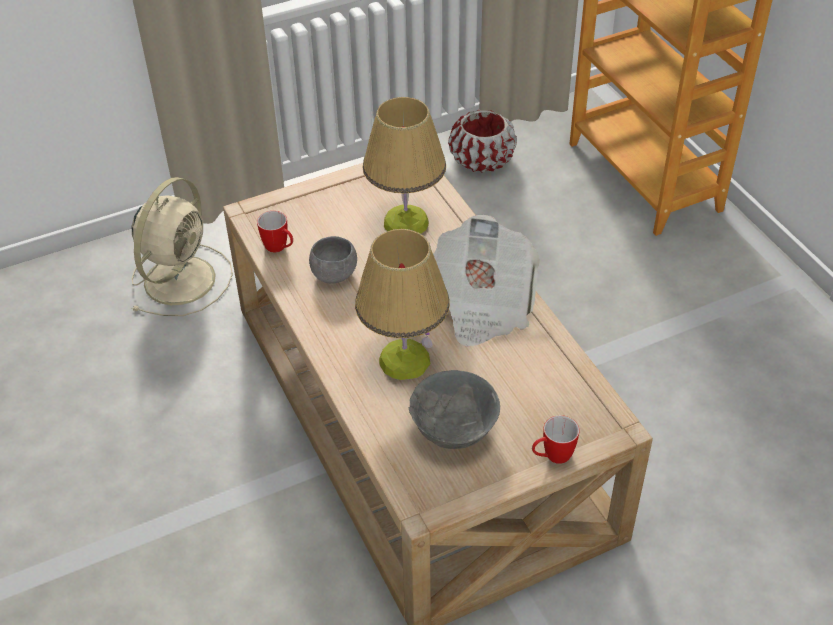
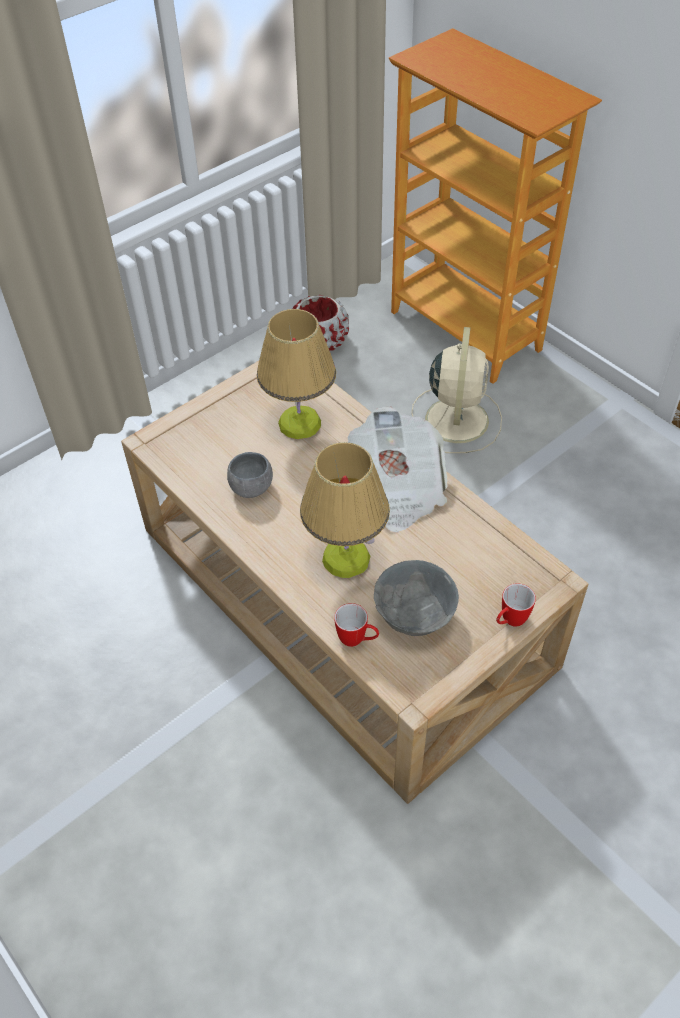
camera: 15 degrees left, 5 degrees up
(181, 278) = (77, 509): beige fan -> beige fan (457, 418)
(279, 249) = (191, 472): mug -> mug (357, 640)

